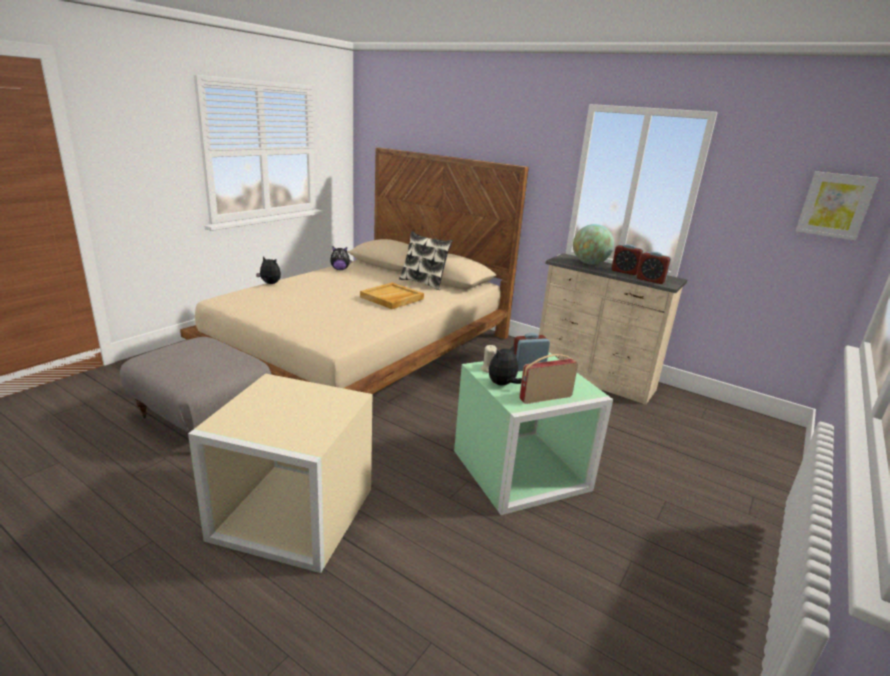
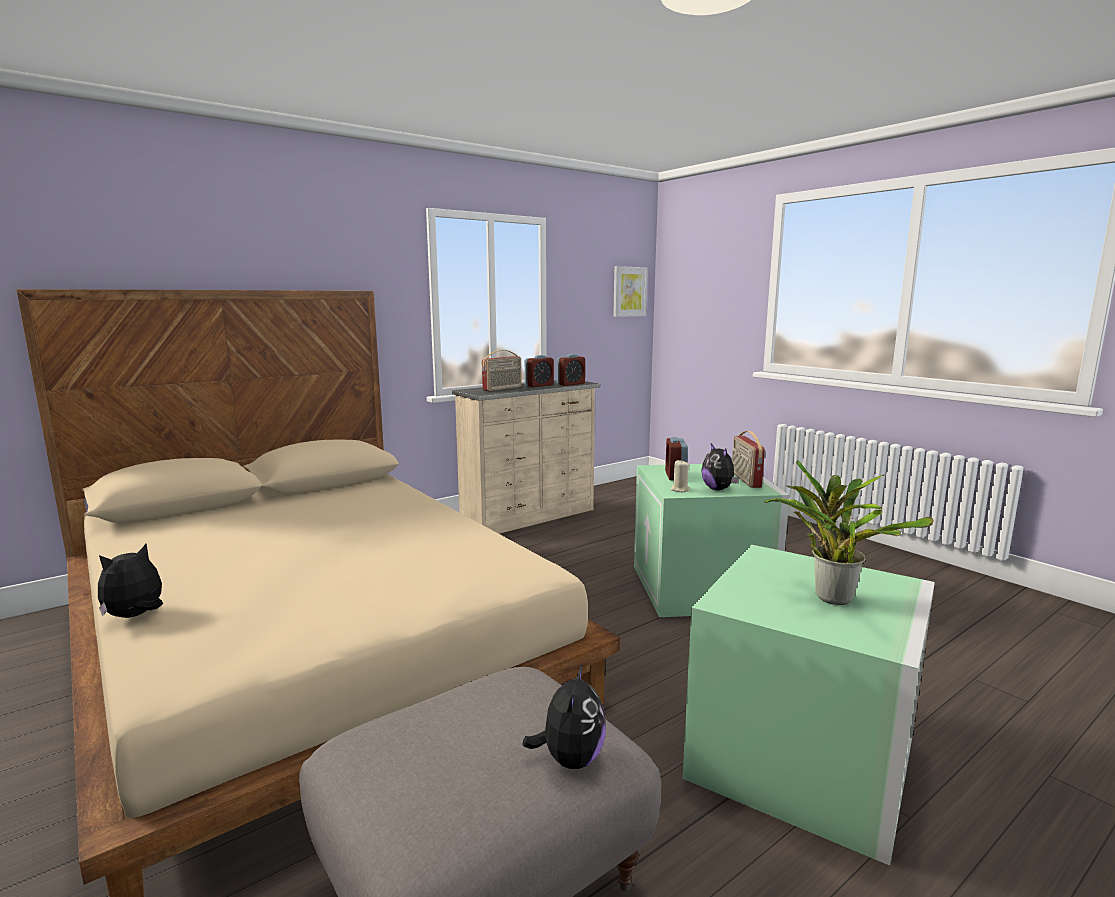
camera: 70 degrees left, 10 degrees down
(283, 415) = (829, 596): none -> potted plant
(290, 514) = (804, 762): beige storage box -> green storage box
(340, 269) = (144, 543): plush toy -> plush toy (570, 759)
(392, 298) = (373, 517): beige tray -> none
(423, 283) = (317, 495): pillow -> none
(589, 263) = (502, 388): globe -> radio

